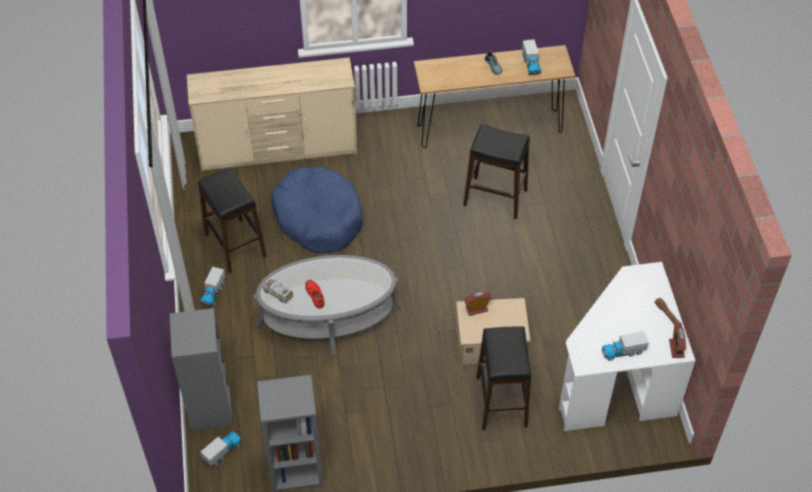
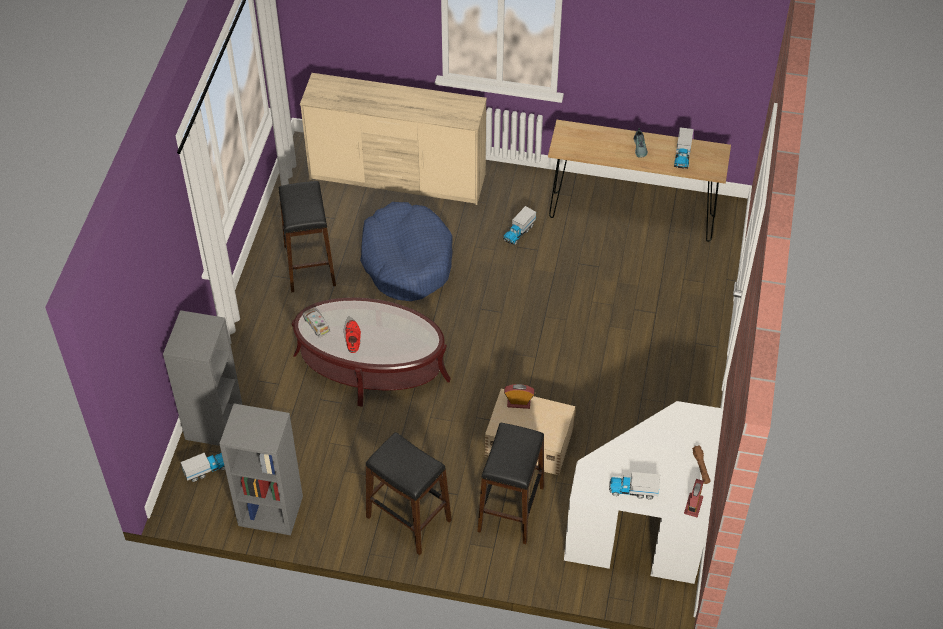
camera: 20 degrees right, 0 degrees up
(213, 292) = (266, 307): toy truck -> toy truck (518, 232)
(328, 317) = (371, 367): grey coffee table -> brown coffee table
(495, 197) = (604, 292): black stool -> black stool (409, 519)

